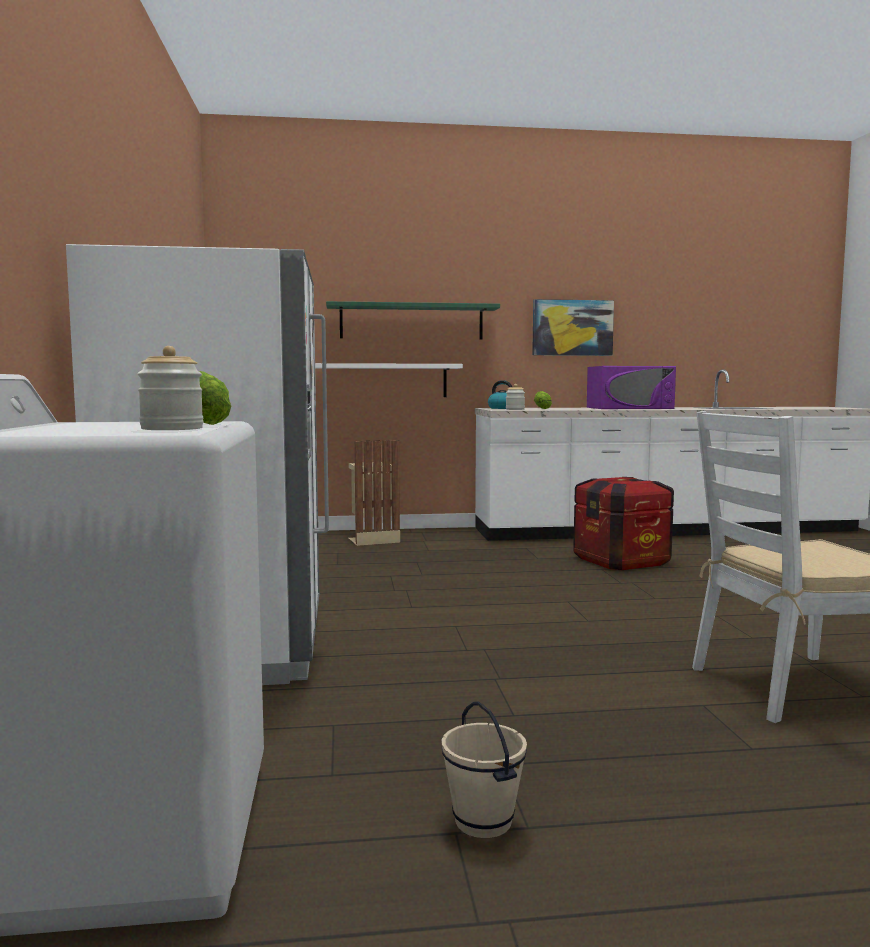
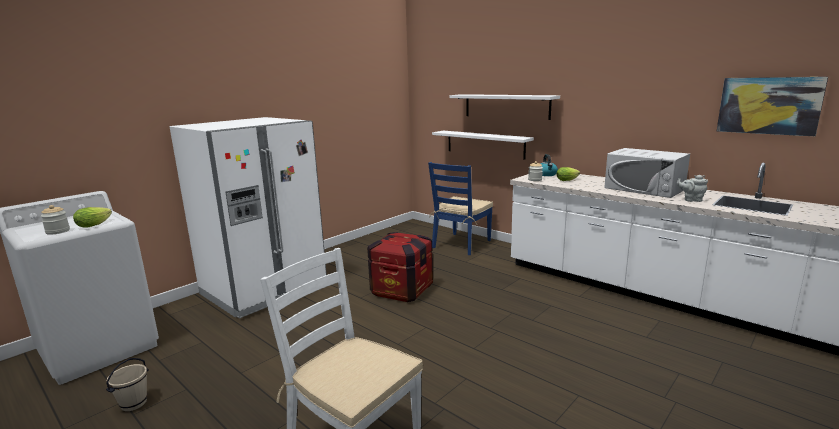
camera: 50 degrees right, 10 degrees up
(372, 539) = (461, 244): beige trash can -> blue chair
(411, 322) = (506, 106): green shelf -> white shelf
(572, 328) = (621, 113): picture -> picture (768, 105)
(621, 561) = (544, 311): crate -> crate (402, 290)
(629, 408) = (644, 188): purple microwave -> white microwave
(691, 408) = (691, 200): none -> grey teapot

